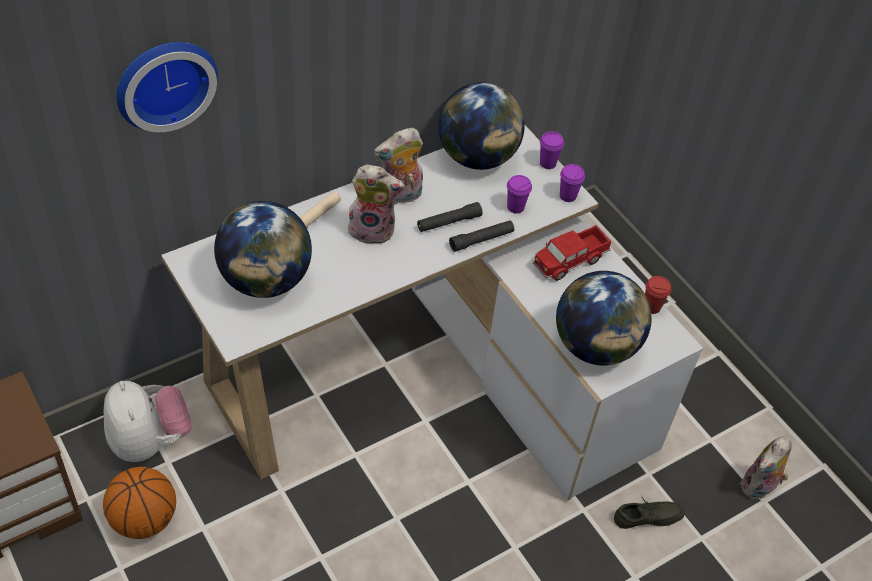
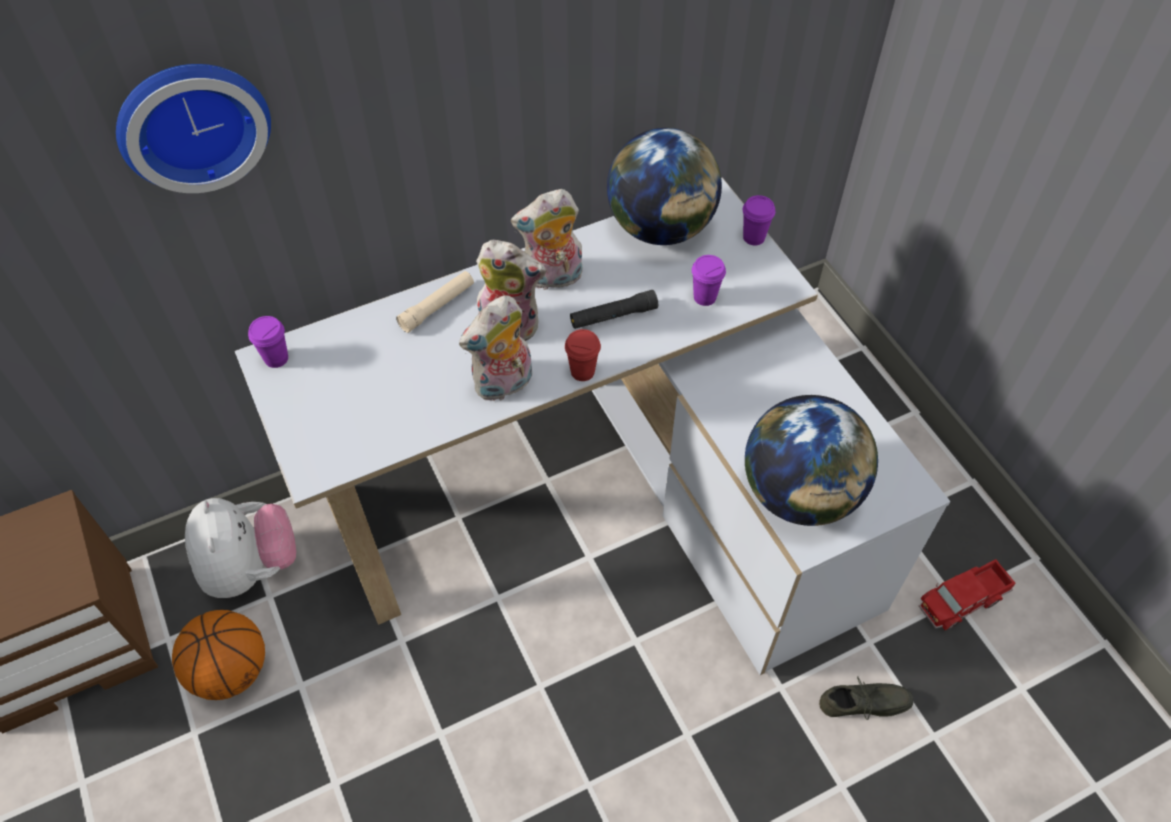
camera: 10 degrees right, 5 degrees up
(265, 281) = (362, 390): globe -> none
(481, 240) = (654, 342): black flashlight -> none
(568, 196) = (777, 283): purple cup -> purple cup (276, 358)
(570, 260) = (775, 370): toy truck -> toy truck (962, 600)
(651, 307) = (882, 439): red cup -> red cup (582, 372)
(759, 488) = (1016, 669): plush toy -> plush toy (504, 385)

